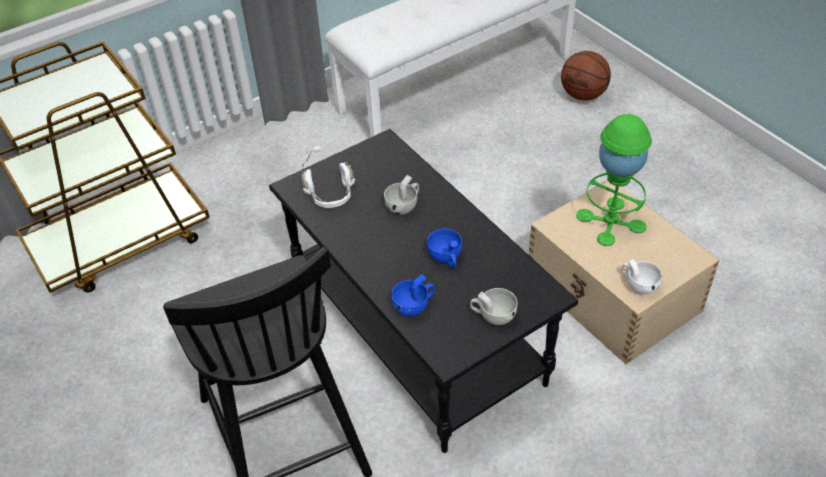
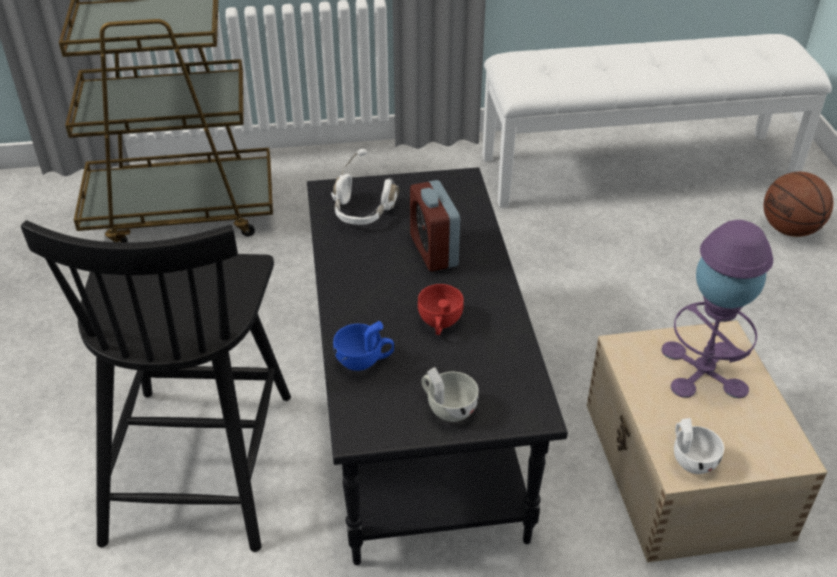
camera: 25 degrees right, 5 degrees down
(404, 206) = (433, 251): white cup -> alarm clock
(446, 258) = (439, 323): blue cup -> red cup
(611, 221) = (704, 369): green table lamp -> purple table lamp

